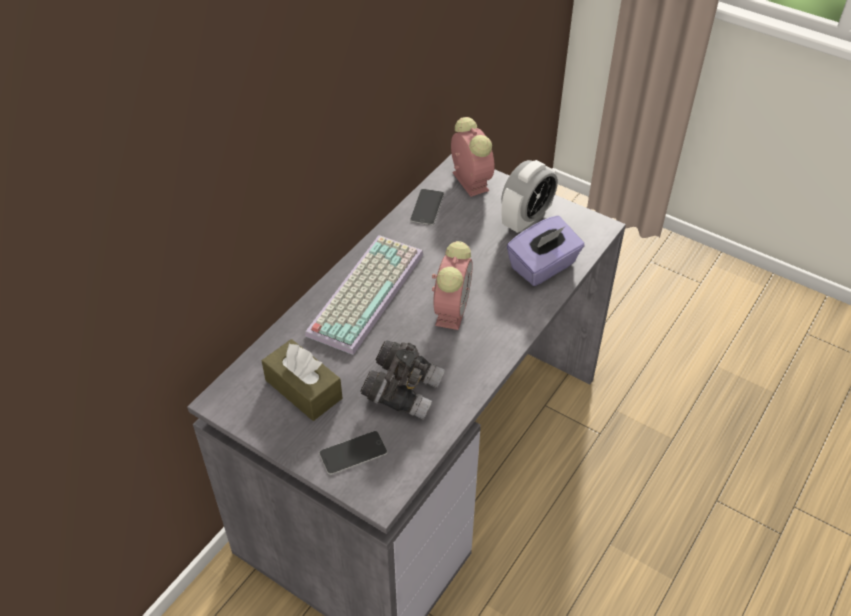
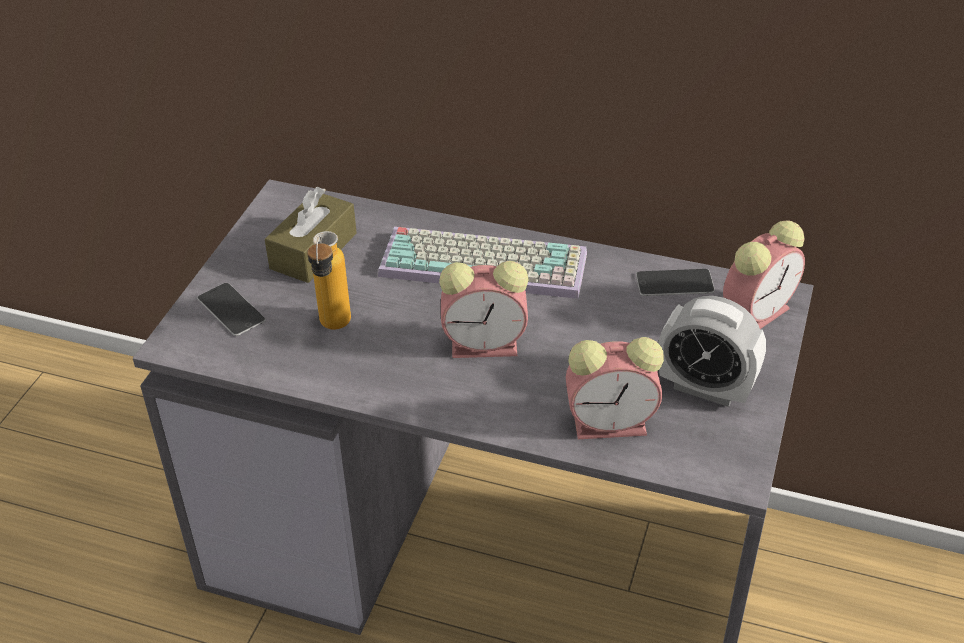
camera: 75 degrees right, 5 degrees down
(403, 391) = (333, 329): grey binoculars -> bottle
(543, 267) = (613, 423): purple tissue box -> alarm clock

